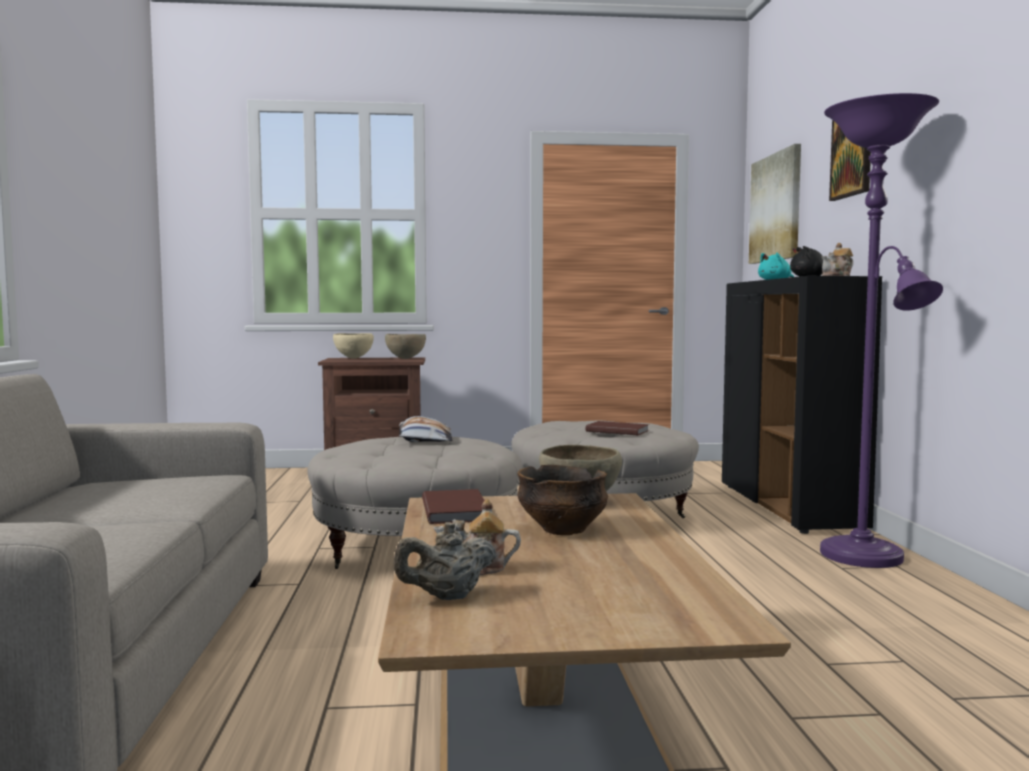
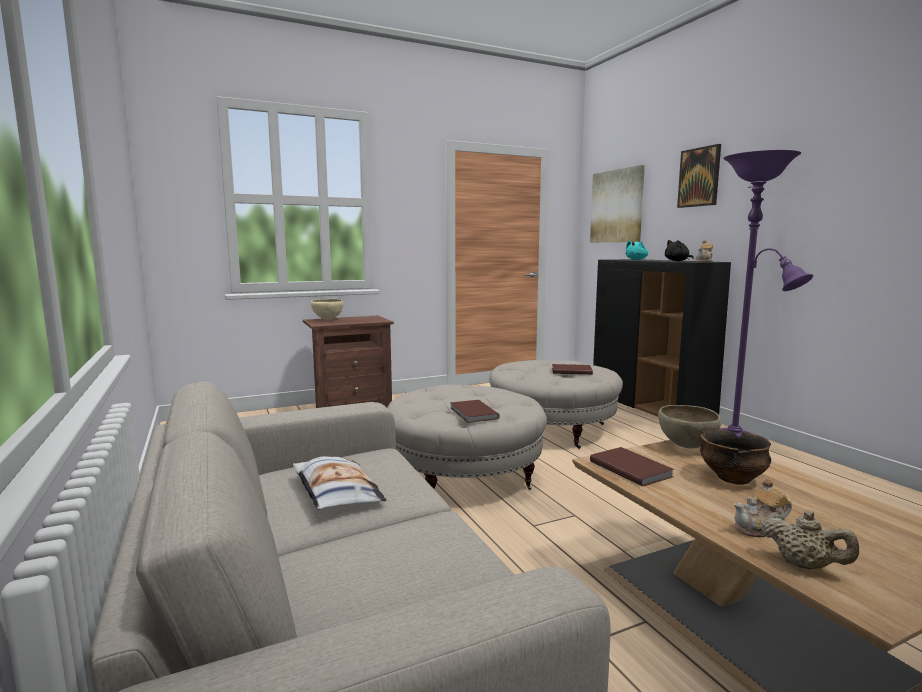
camera: 20 degrees left, 5 degrees up
(394, 456) = (472, 413): none -> brown book
(405, 359) = (371, 318): brown bowl -> none
(424, 440) = (457, 392): pillow -> pillow (336, 491)
(447, 597) = (804, 565): beige teapot -> beige teapot turned 90 degrees counterclockwise

